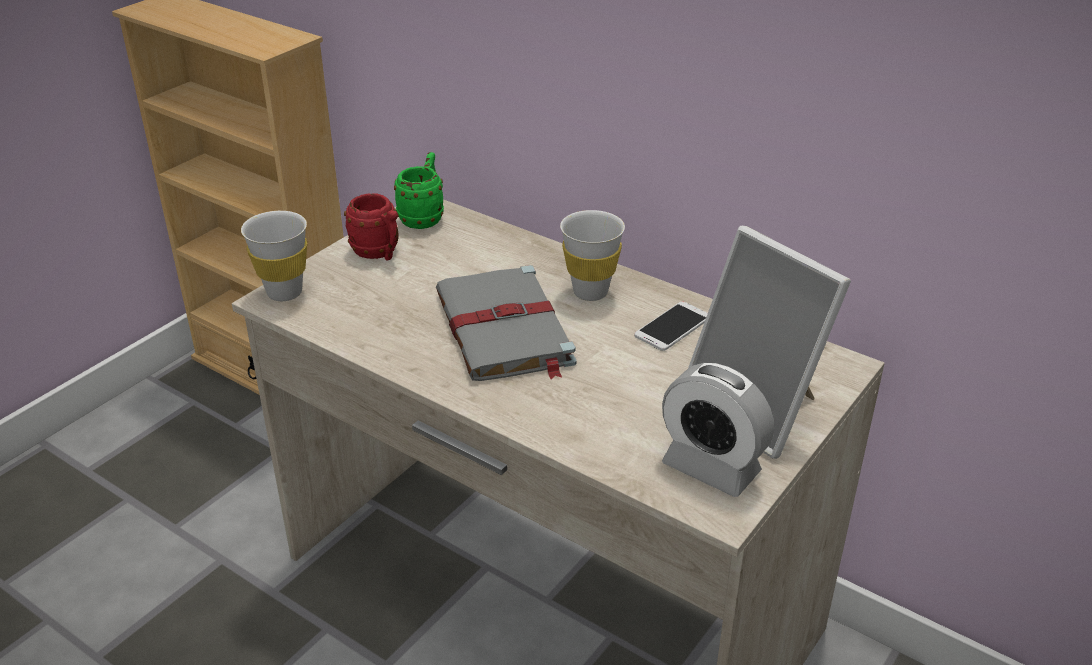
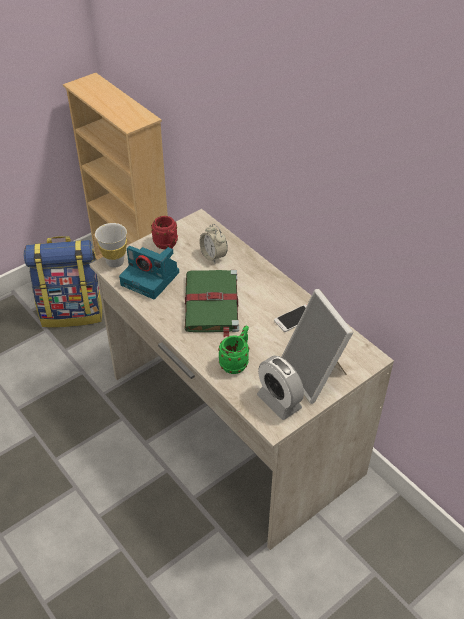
camera: 15 degrees right, 10 degrees up
(175, 457) = (73, 312): none -> backpack
(368, 308) = (151, 279): none -> camera
(424, 217) = (197, 226): green mug -> green mug (236, 362)
(474, 256) = (213, 256): none -> alarm clock
(504, 330) = (212, 304): grey book -> green book
(590, 292) = (263, 289): white cup -> none

